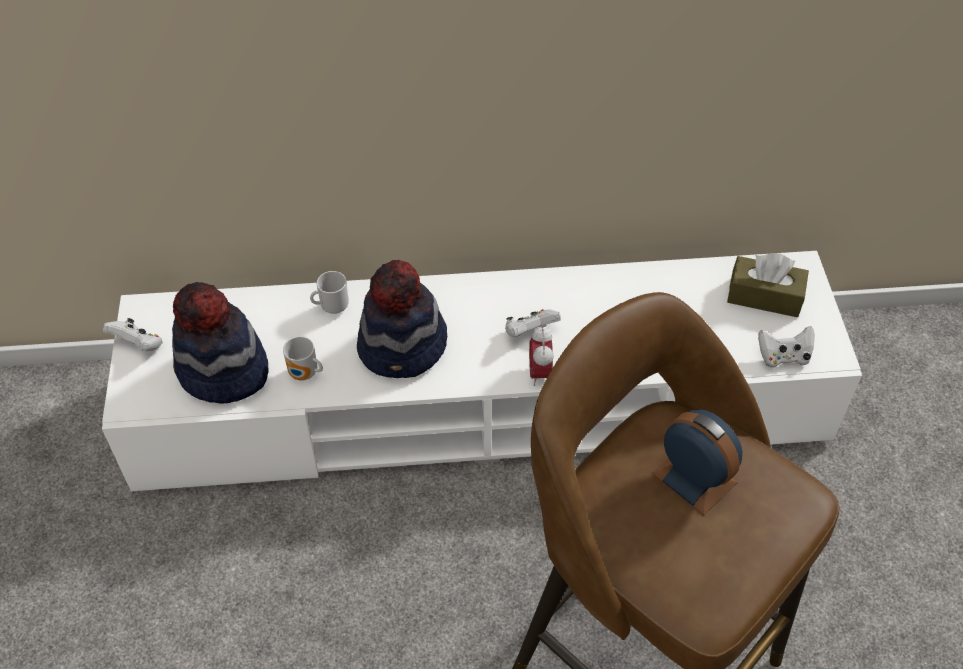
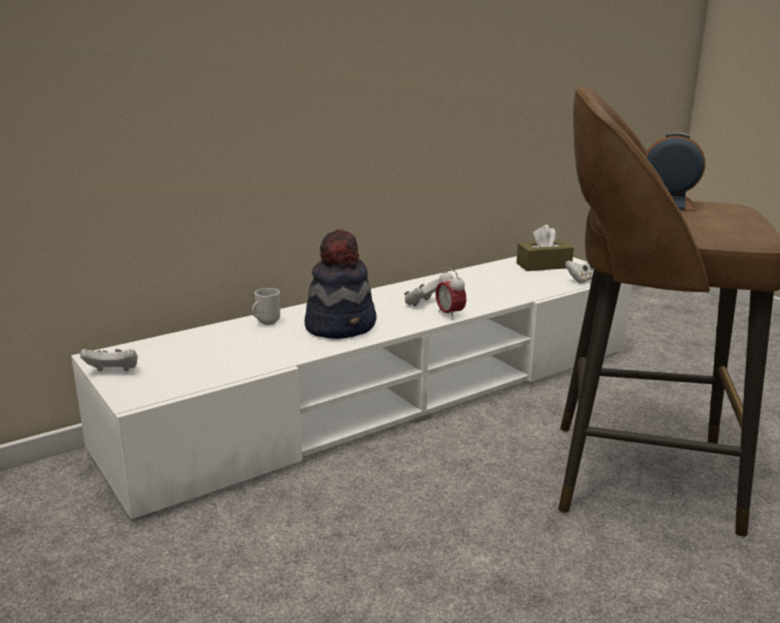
camera: 30 degrees left, 30 degrees down
(223, 371) = (206, 366): hat -> none
(305, 375) = (278, 352): mug -> none

